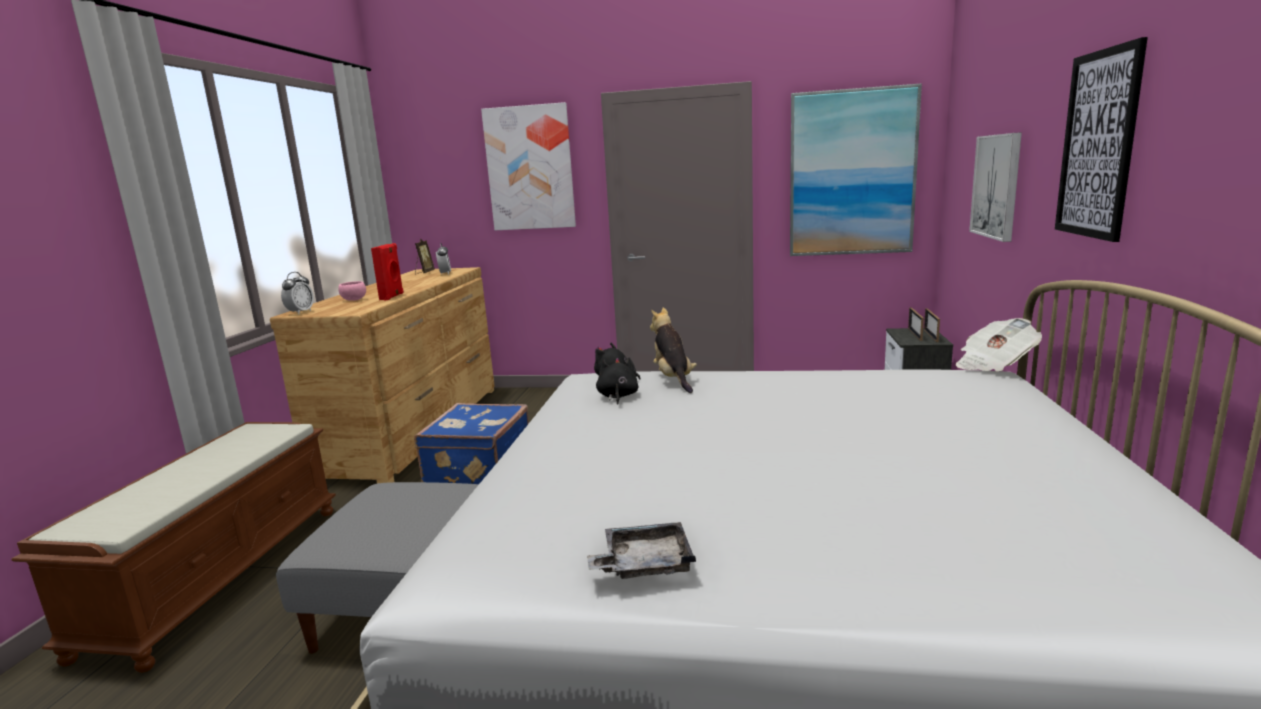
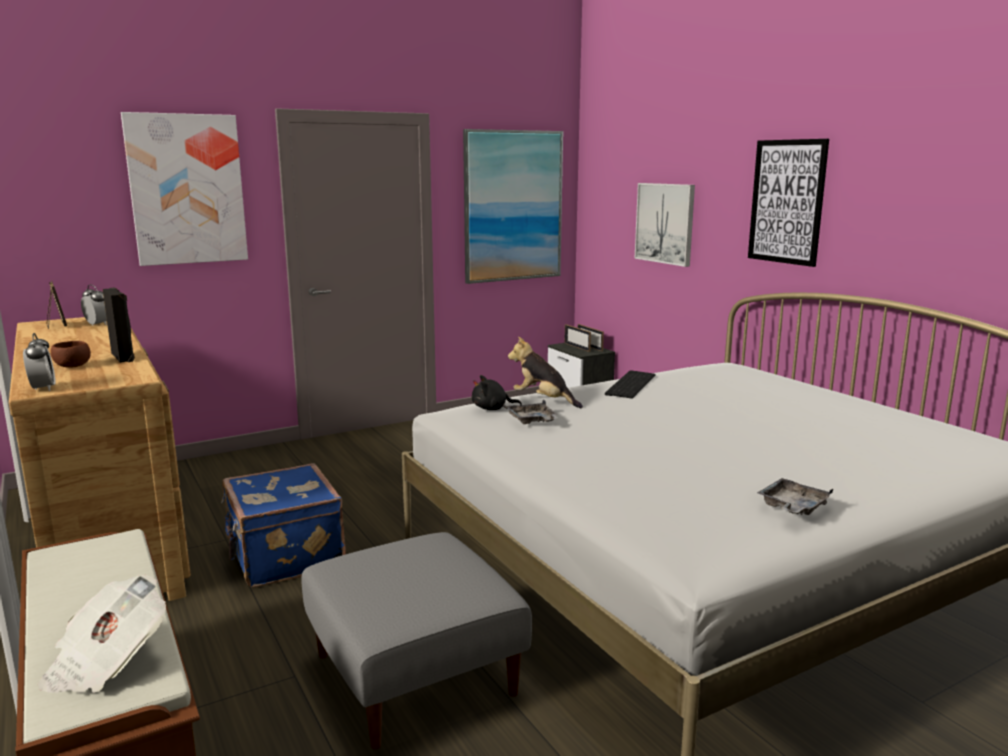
camera: 40 degrees left, 0 degrees up
(353, 300) = (71, 366): pink bowl -> brown bowl
(392, 296) = (124, 357): red speaker -> black speaker
(617, 396) = (532, 421): black plush toy -> grey tray
(799, 377) = (629, 384): none -> keyboard
(993, 364) = (721, 358): newspaper -> newspaper (106, 662)

